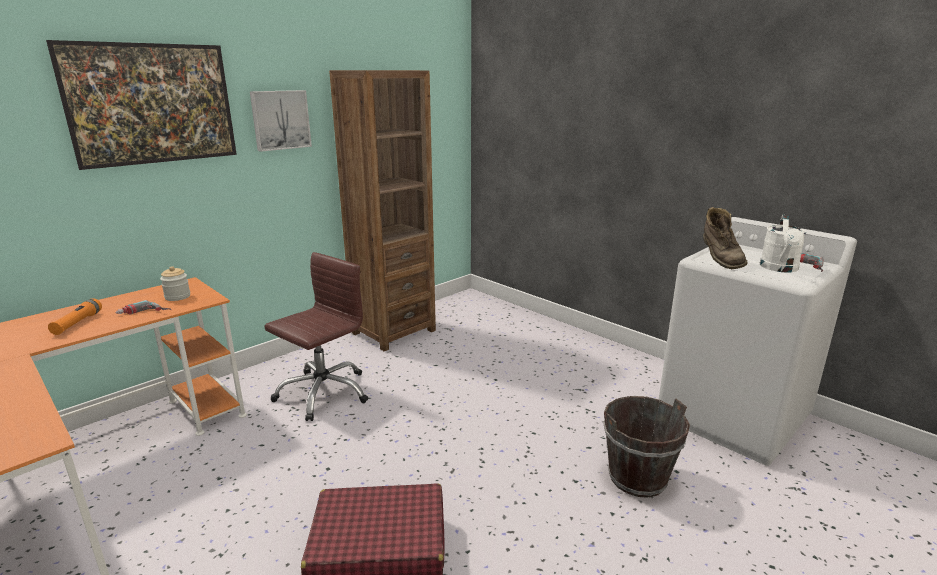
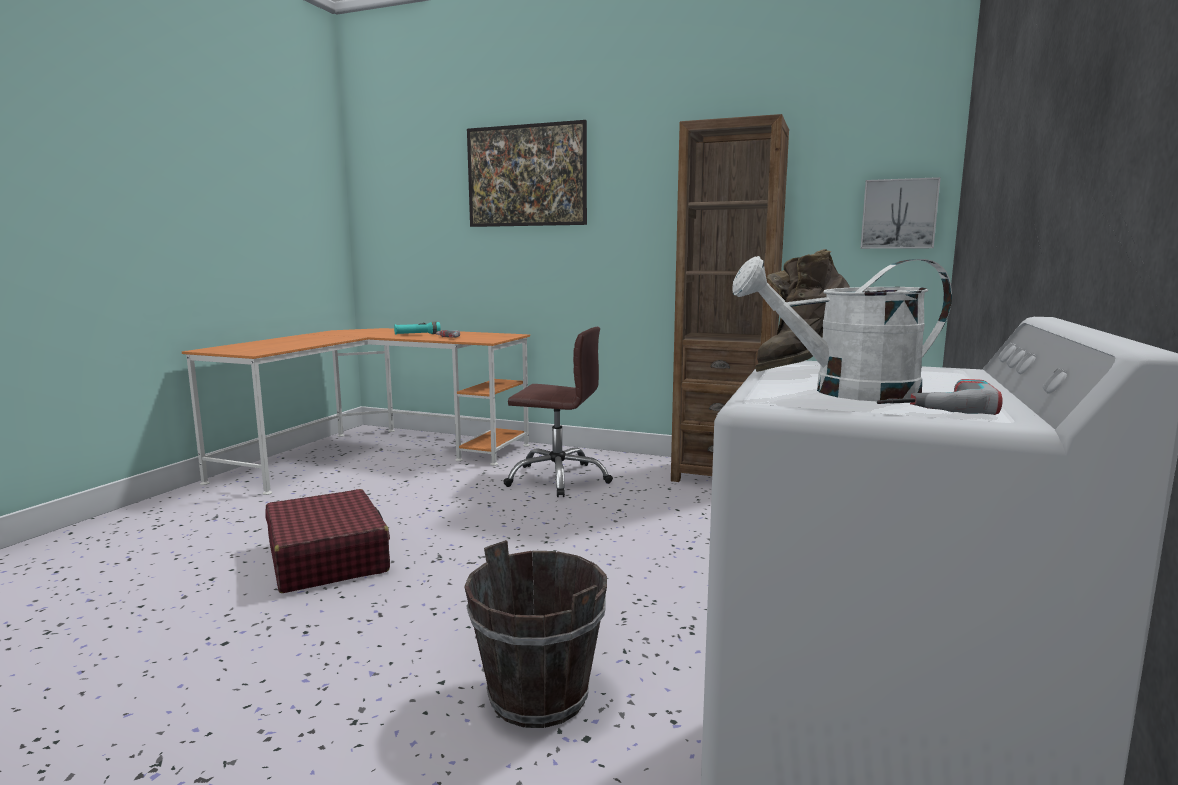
camera: 65 degrees right, 10 degrees down
(78, 323) = (417, 334): orange flashlight -> turquoise flashlight
(177, 297) = (484, 337): jar -> none
(280, 120) = (637, 192): picture -> picture (898, 214)

